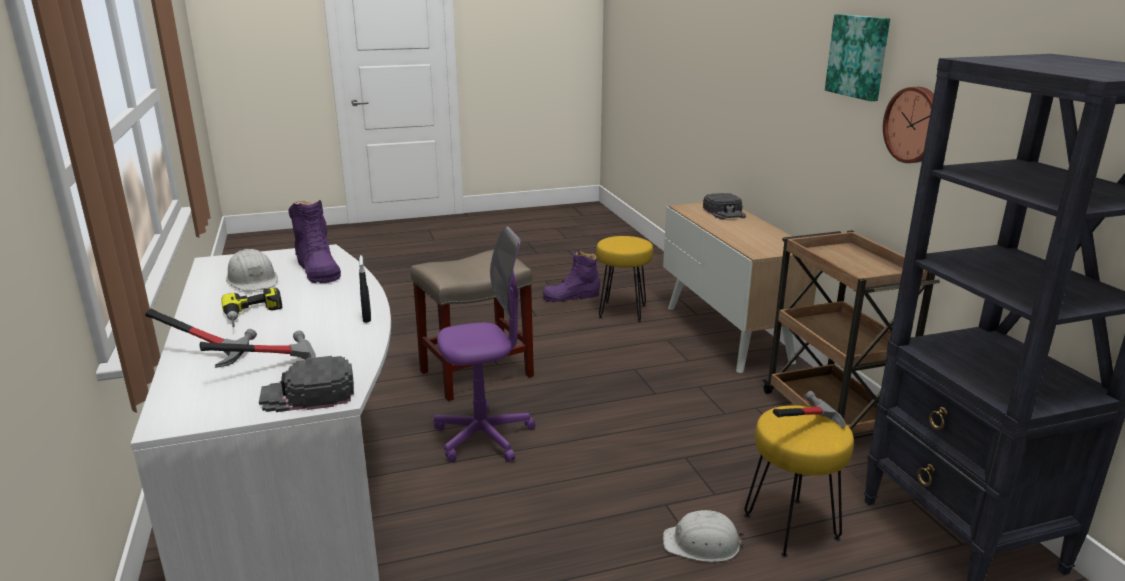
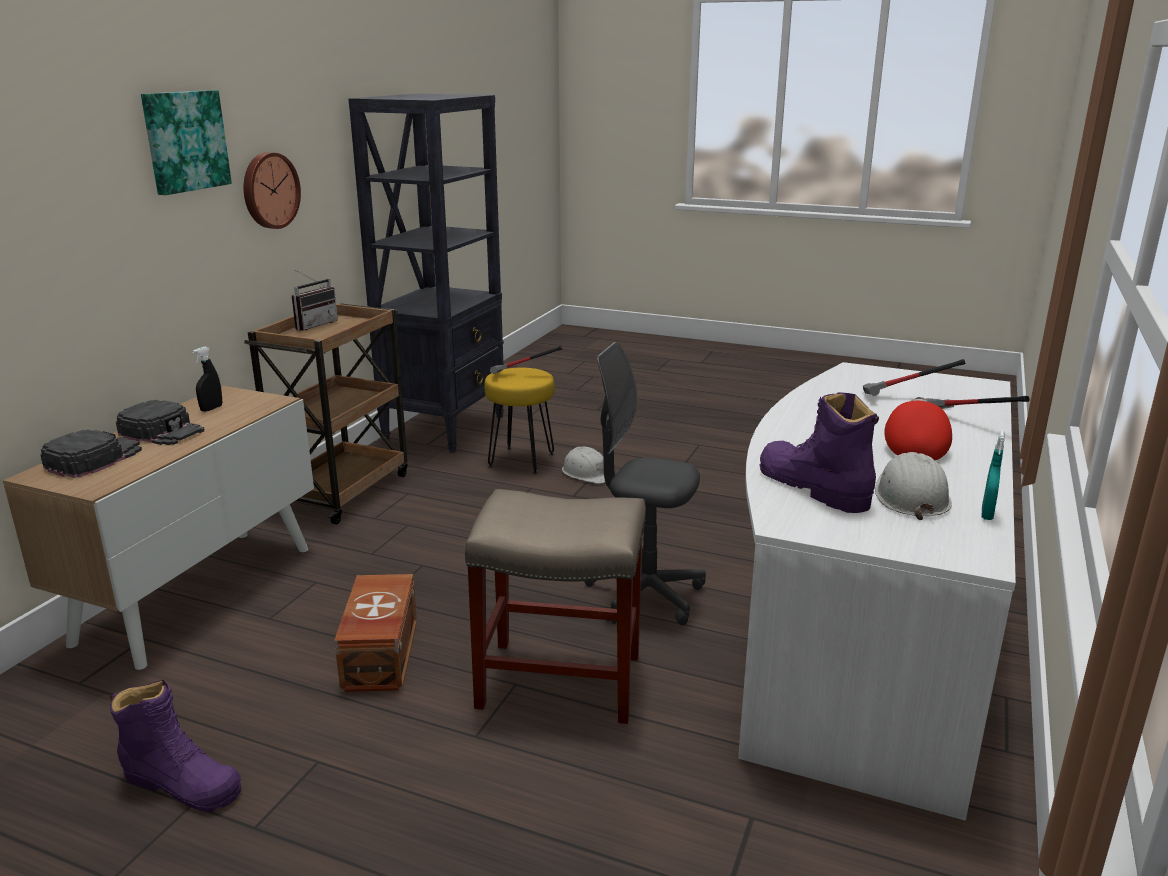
camera: 140 degrees left, 0 degrees up
(202, 283) = (987, 514): none -> turquoise spray bottle
(253, 315) = (914, 447): power drill -> red cap
(308, 394) = (876, 375): black cap -> black cap (162, 431)
(318, 270) = (813, 487): purple boot -> purple boot turned 45 degrees counterclockwise
(367, 318) = (794, 412): black spray bottle -> black spray bottle (211, 408)
(483, 437) = (645, 595): purple office chair -> grey office chair
(583, 348) = (378, 655): none -> brown storage box
(623, 311) = (200, 696): yellow stool -> none
(883, 265) = (313, 325): none -> radio

